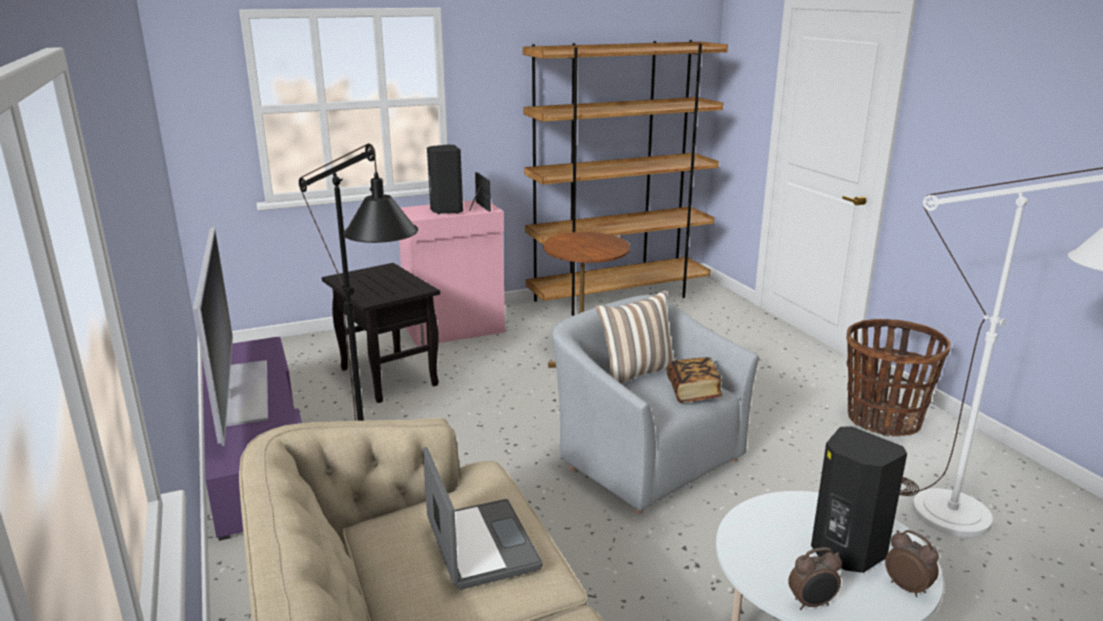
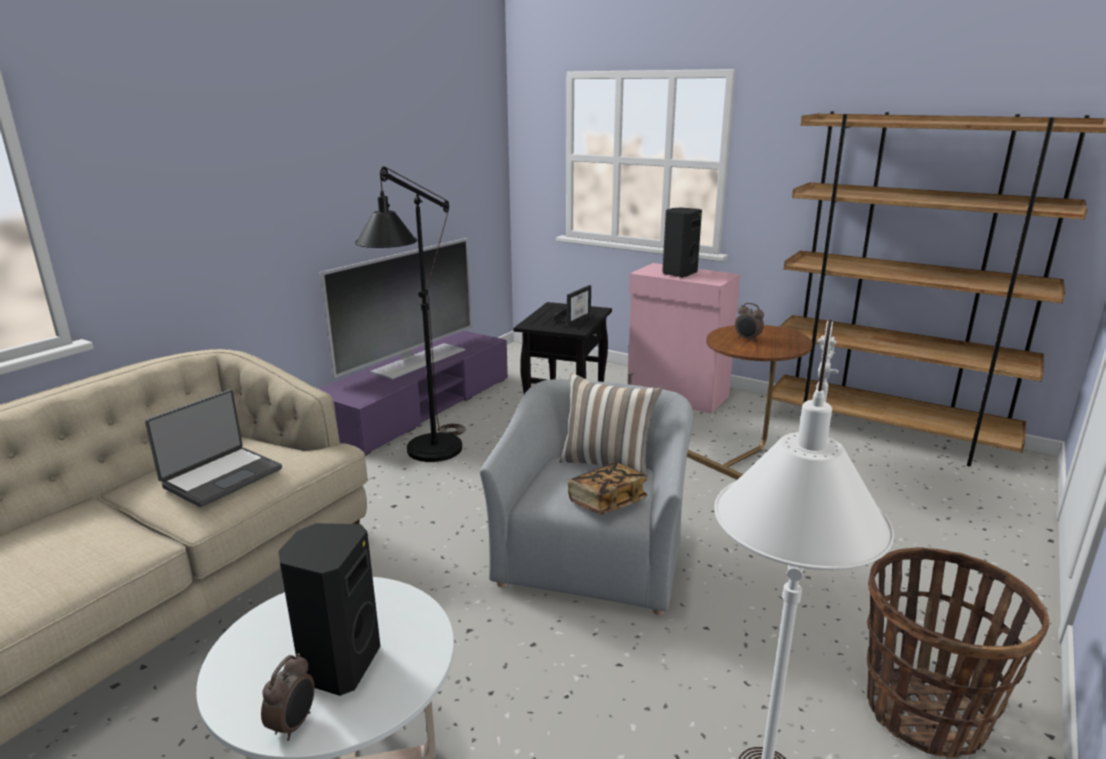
camera: 55 degrees right, 0 degrees up
(478, 206) = (712, 277): picture frame -> picture frame (575, 320)
(812, 604) = (234, 662): alarm clock -> alarm clock (747, 339)

